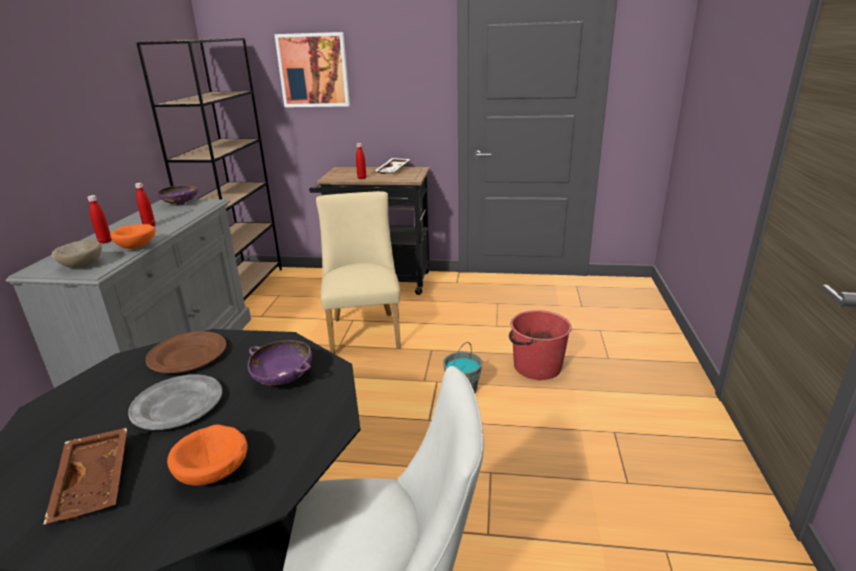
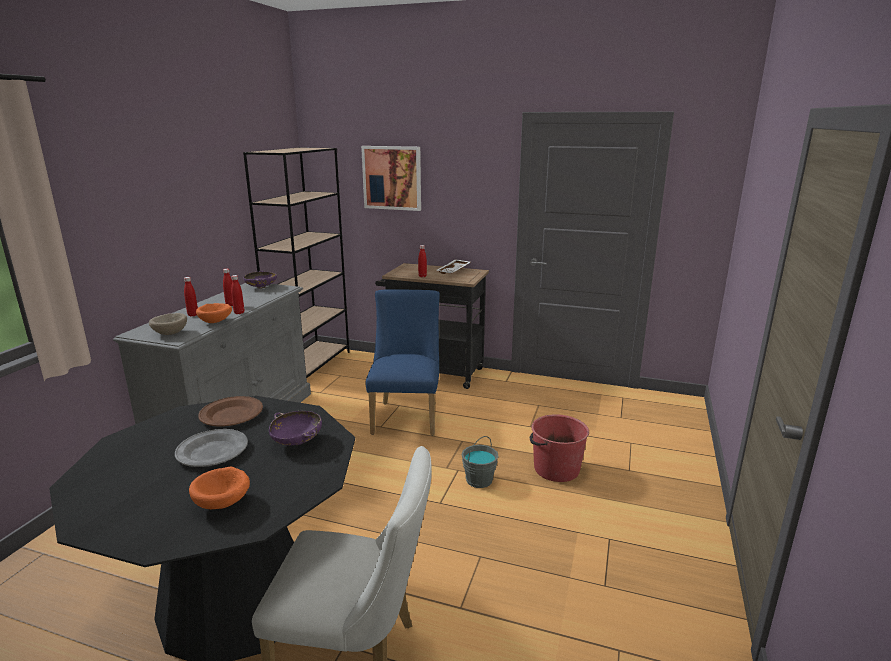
camera: 10 degrees right, 5 degrees down
(96, 482) = (140, 497): brown tray -> none
(163, 234) = (239, 313): none -> red bottle
(364, 330) = (406, 415): beige chair -> blue chair

